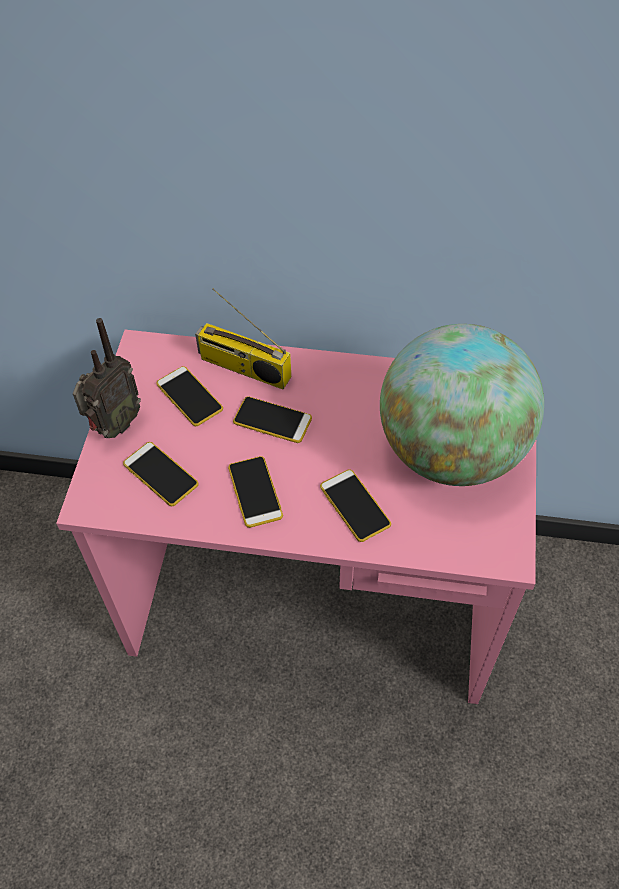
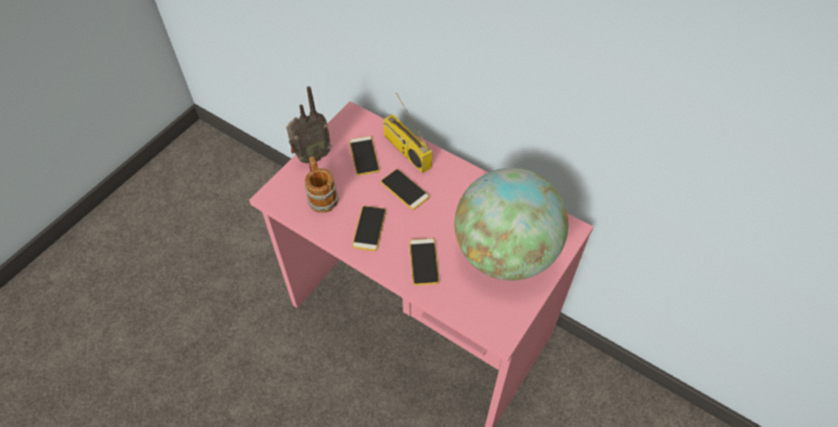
camera: 25 degrees right, 0 degrees up
(160, 474) = (321, 195): phone -> mug

